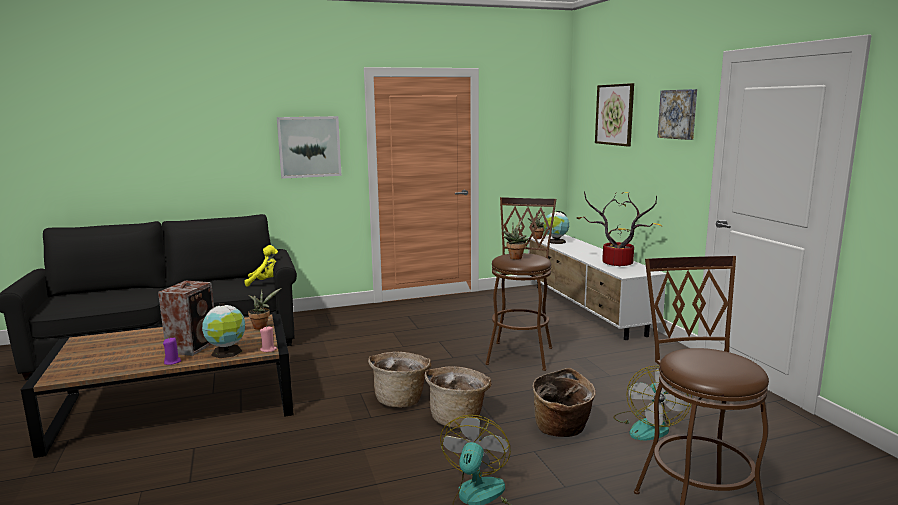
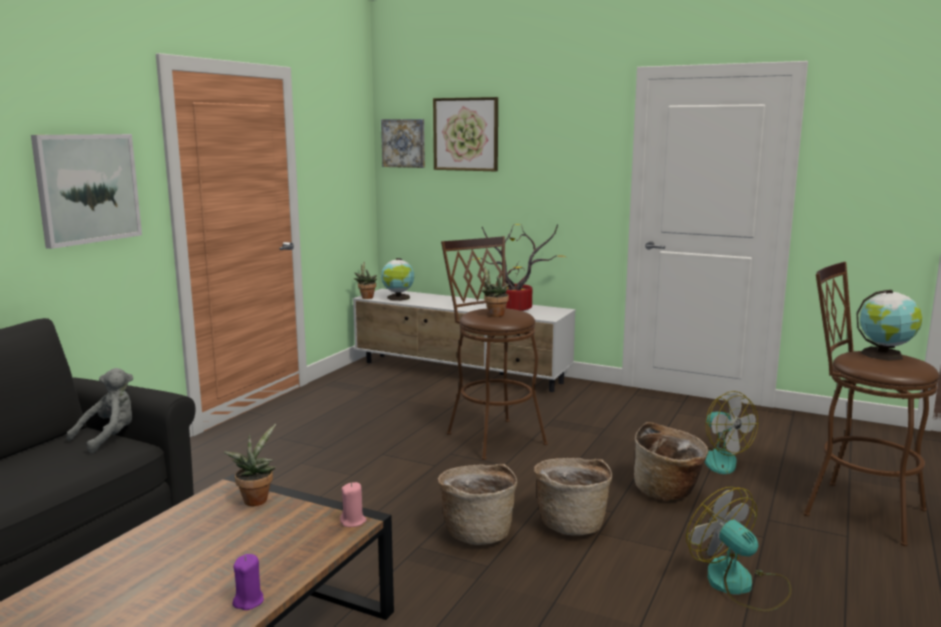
camera: 45 degrees left, 0 degrees up
(194, 346) = (219, 566): speaker -> none
(227, 352) = (303, 551): globe -> globe (885, 355)
(265, 282) = (110, 437): yellow plush toy -> grey plush toy
(678, 114) = (575, 133): picture -> picture (404, 143)

